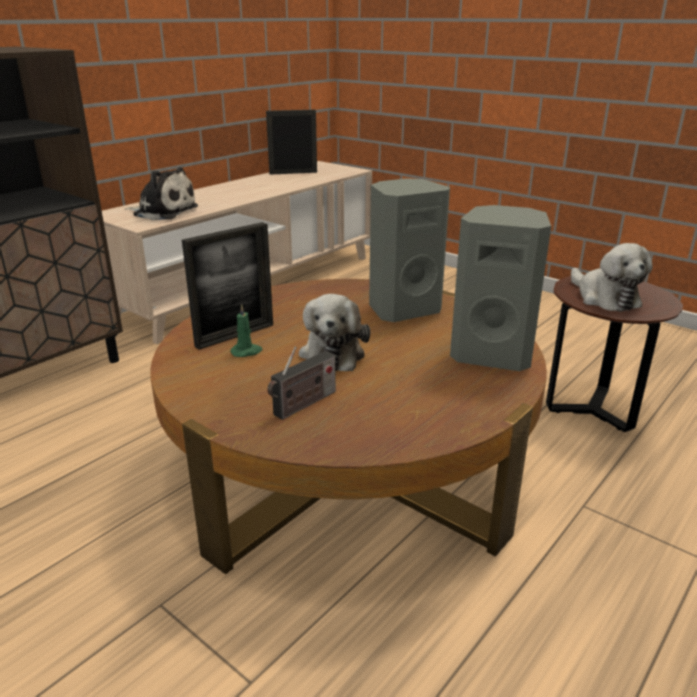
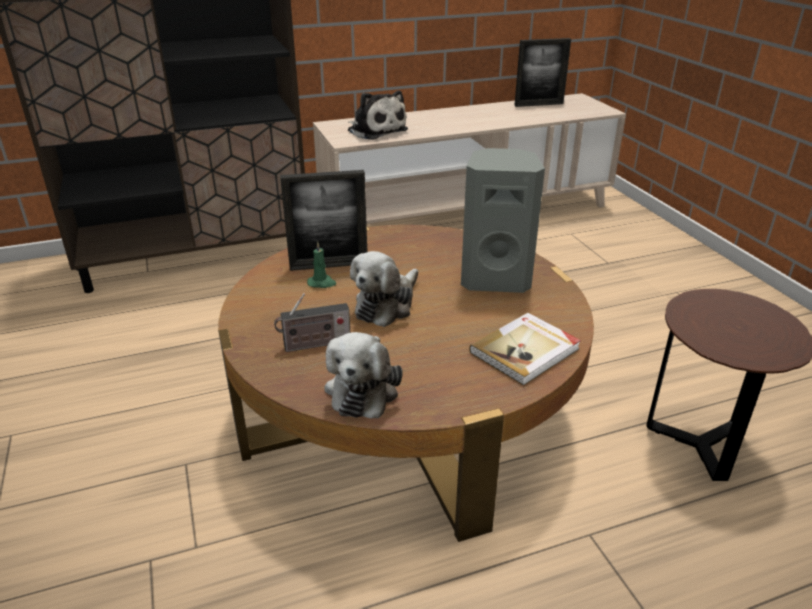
camera: 30 degrees right, 5 degrees up
(293, 173) = (538, 104): picture frame -> picture frame turned 150 degrees clockwise
(492, 355) = (526, 351): grey speaker -> book
(604, 298) = (718, 325): plush toy -> plush toy (363, 389)

